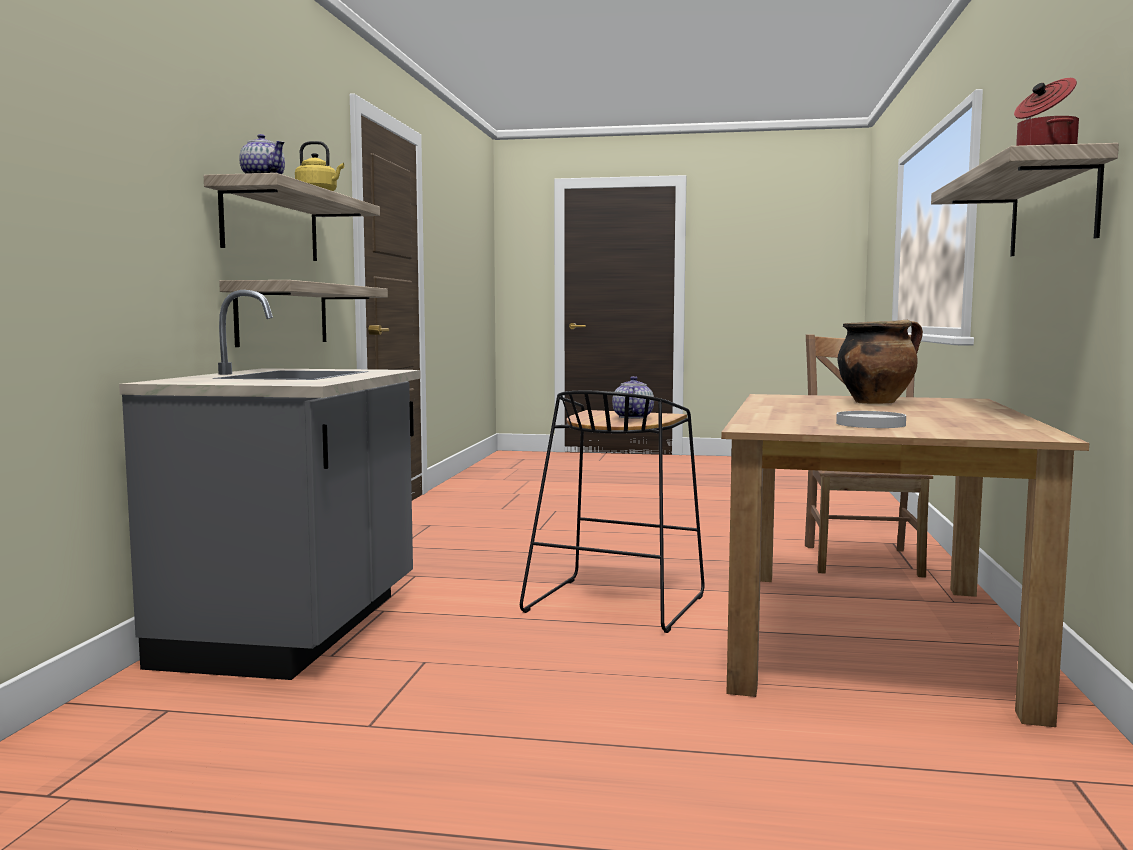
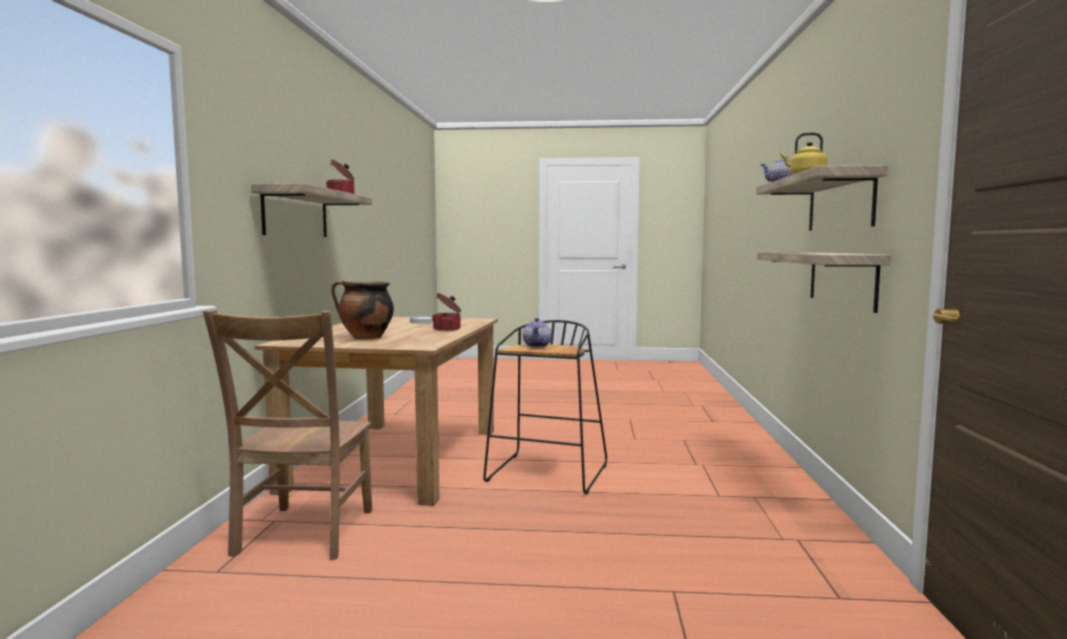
camera: 175 degrees right, 0 degrees up
(296, 629) = (726, 451): grey counter -> none
(786, 411) = (447, 329): none -> cooking pot

